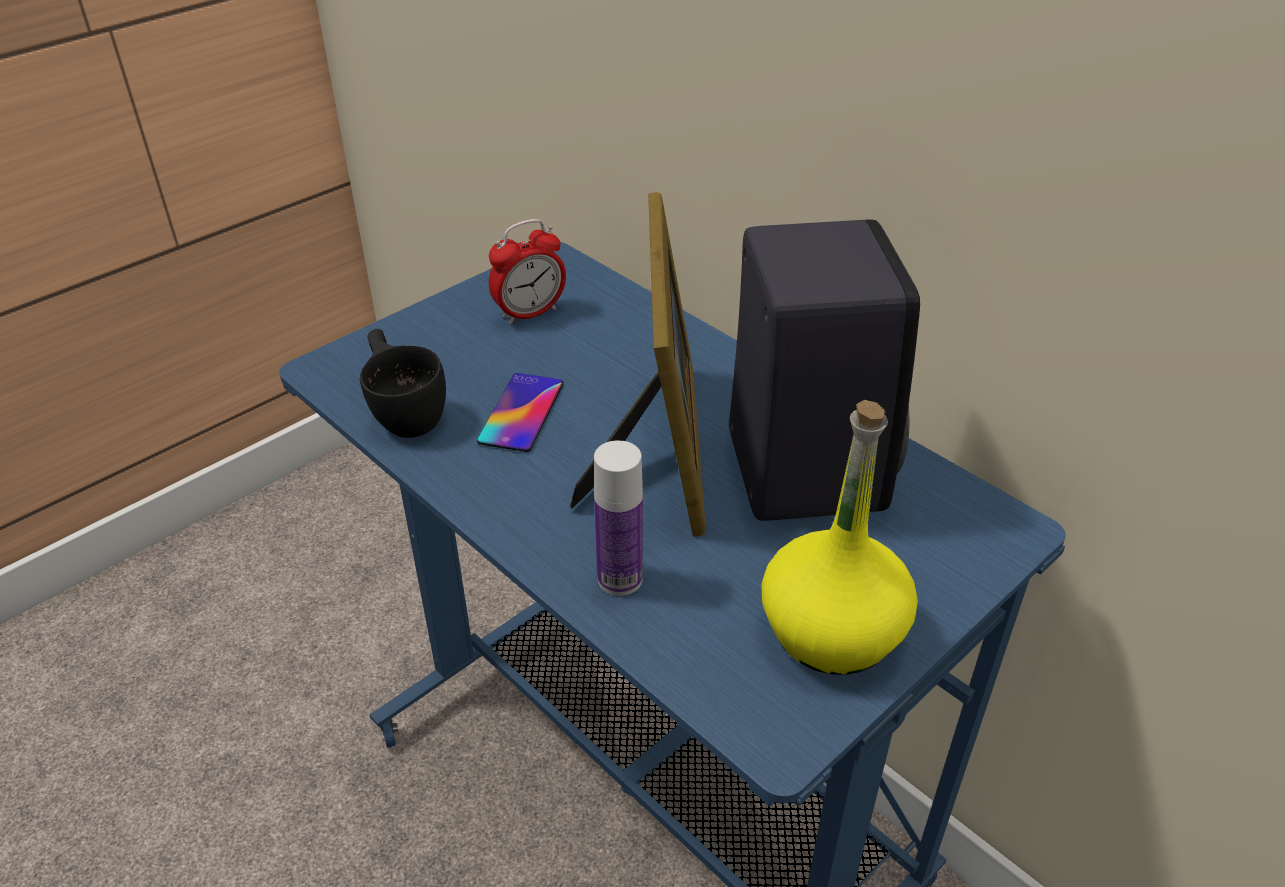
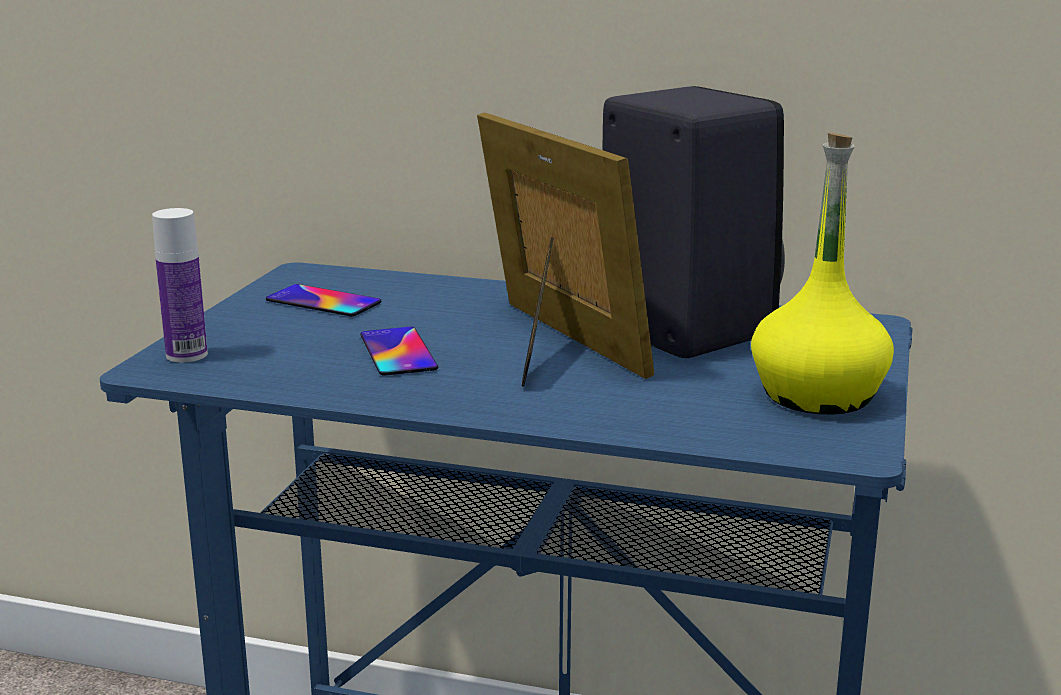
camera: 30 degrees left, 20 degrees down
(406, 410) = (280, 373): black cup -> none
(530, 313) = (323, 302): alarm clock -> phone
(620, 578) = (617, 412): bottle -> bottle (187, 355)

